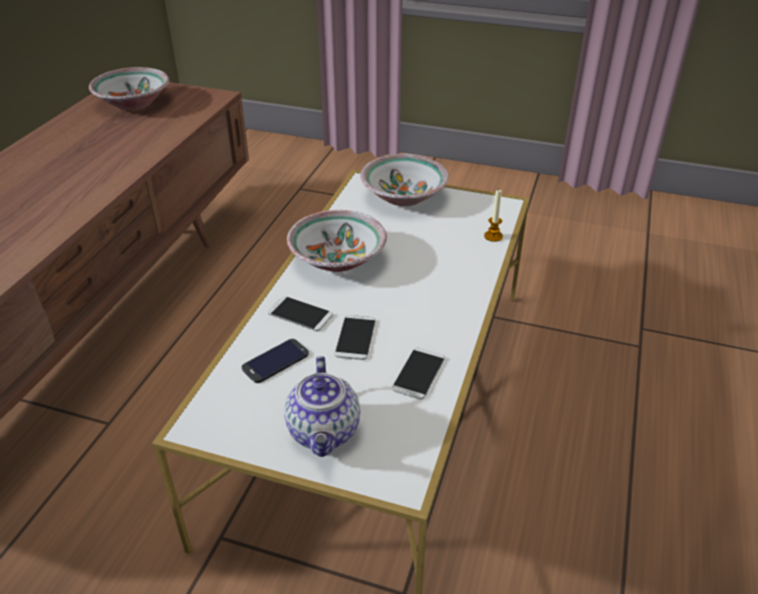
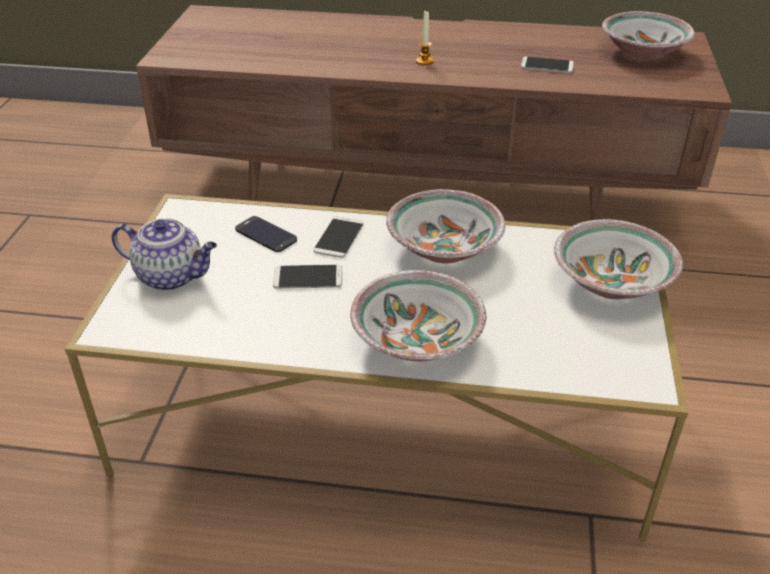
camera: 80 degrees right, 0 degrees up
(324, 433) = (172, 276): teapot -> teapot turned 150 degrees counterclockwise
(418, 373) = (256, 327): phone -> phone (547, 65)
(451, 287) = (418, 341): none -> bowl
(493, 236) = (552, 373): candle -> candle (424, 61)

